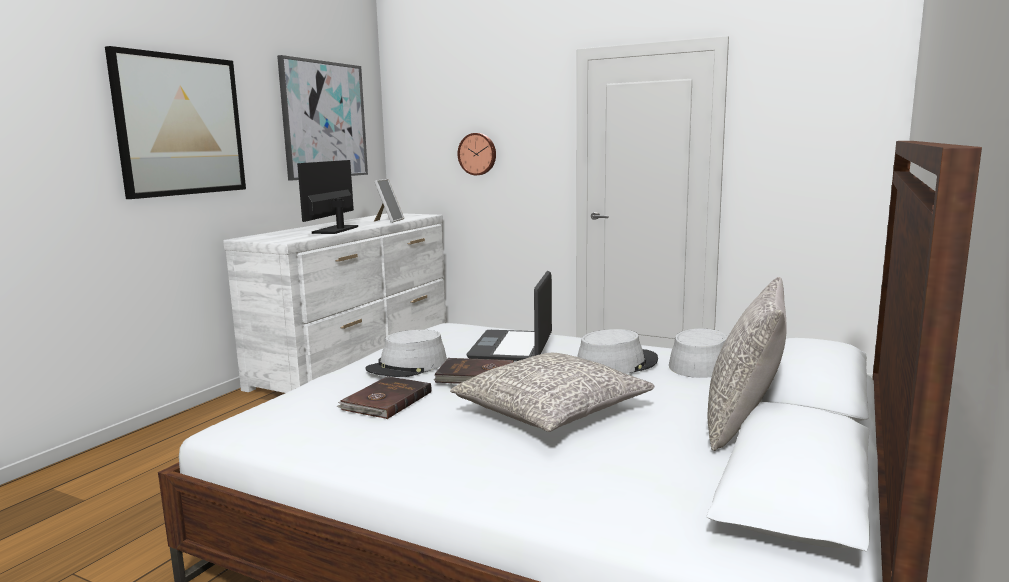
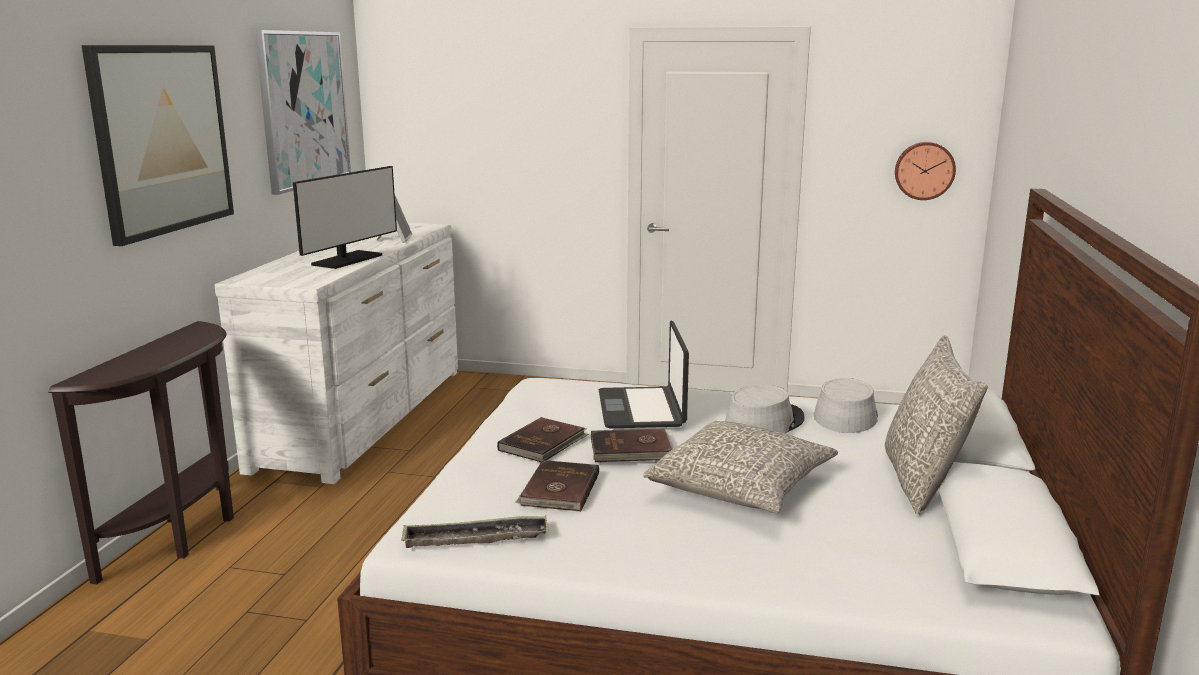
camera: 15 degrees left, 5 degrees up
(171, 427) = (184, 533): none -> brown console table
(277, 432) = (475, 539): none -> tray
(335, 230) = (347, 260): monitor -> monitor turned 150 degrees counterclockwise
(407, 366) = (543, 443): grey hat -> brown book
(477, 154) = (498, 149): wall clock -> wall clock (924, 170)

